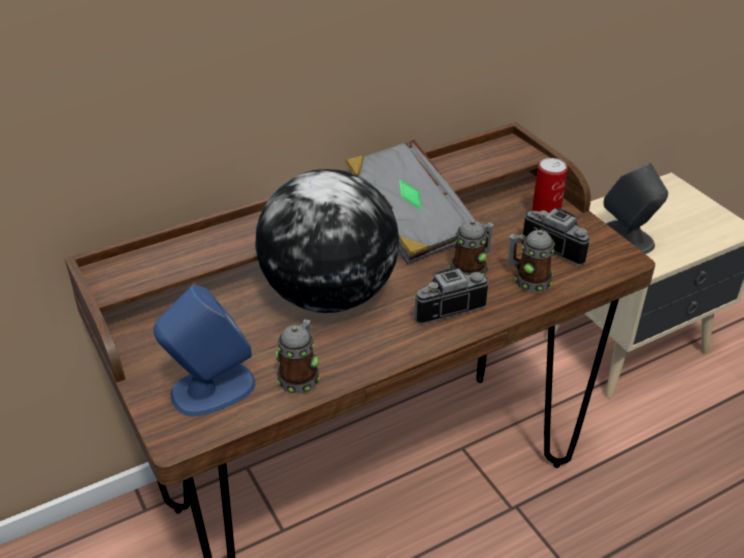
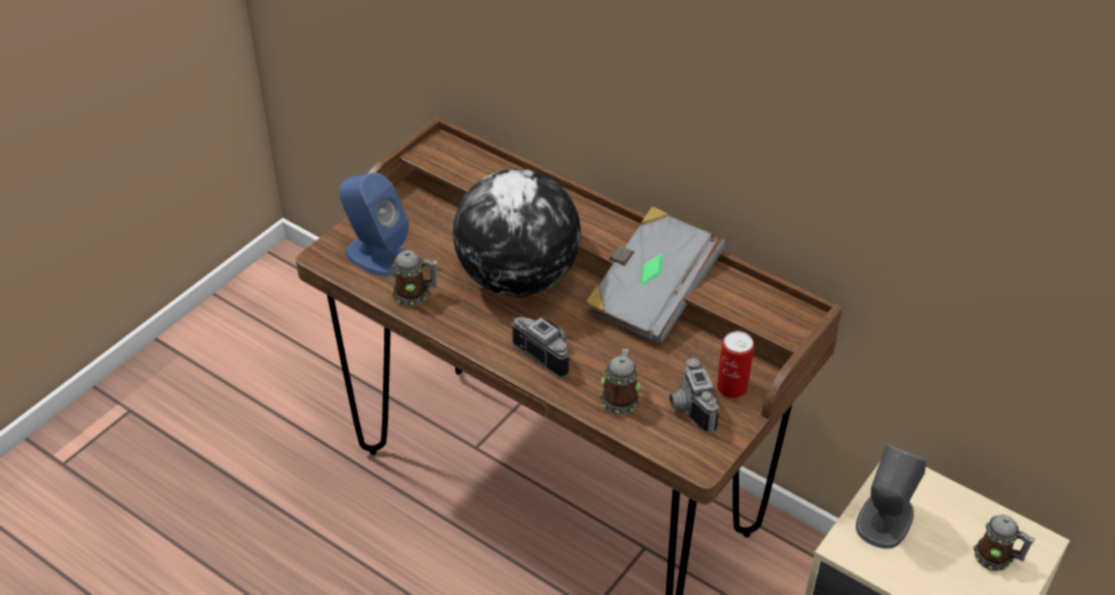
camera: 65 degrees right, 5 degrees up
(471, 269) = (611, 355): mug -> mug (997, 558)
(558, 245) = (688, 408): camera -> camera turned 150 degrees clockwise

